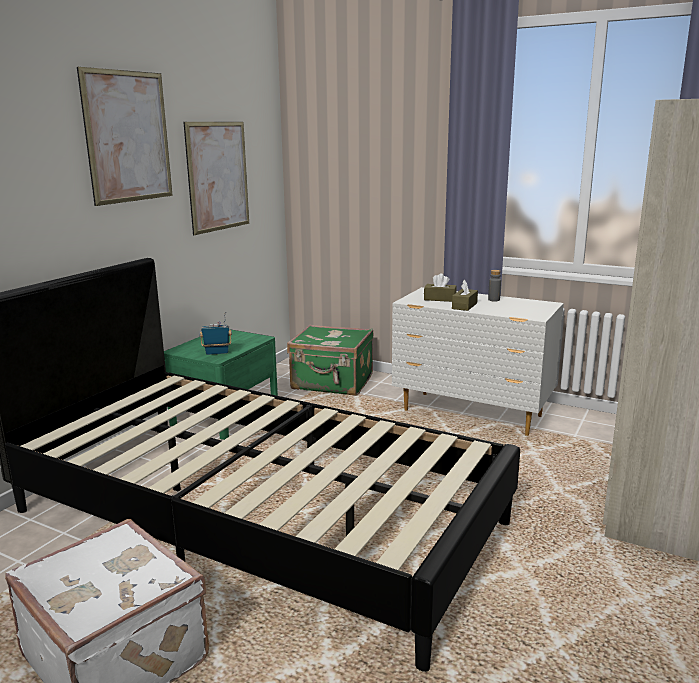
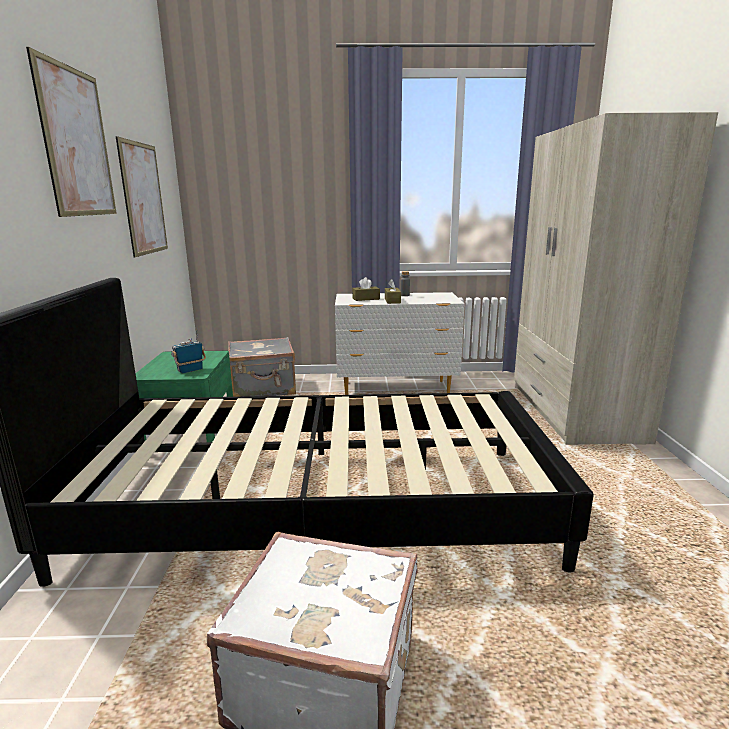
camera: 30 degrees left, 0 degrees up
(332, 383) = (263, 389): green suitcase -> grey suitcase

